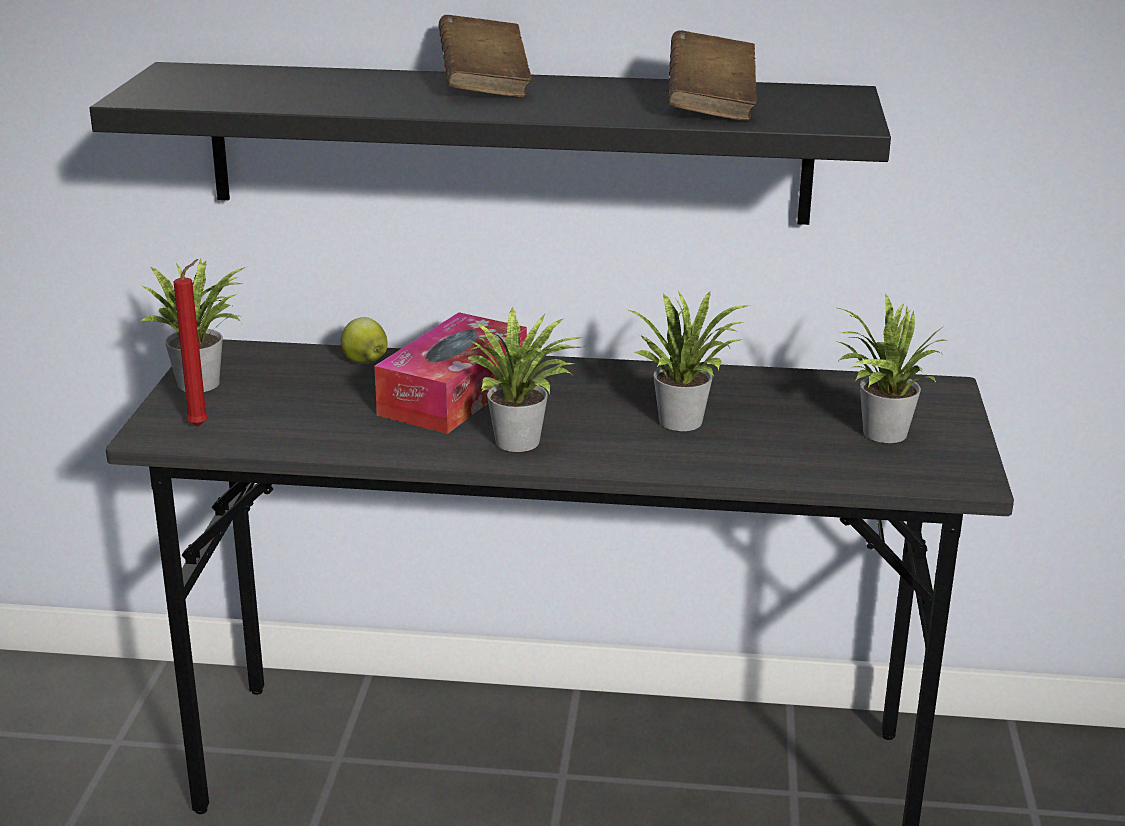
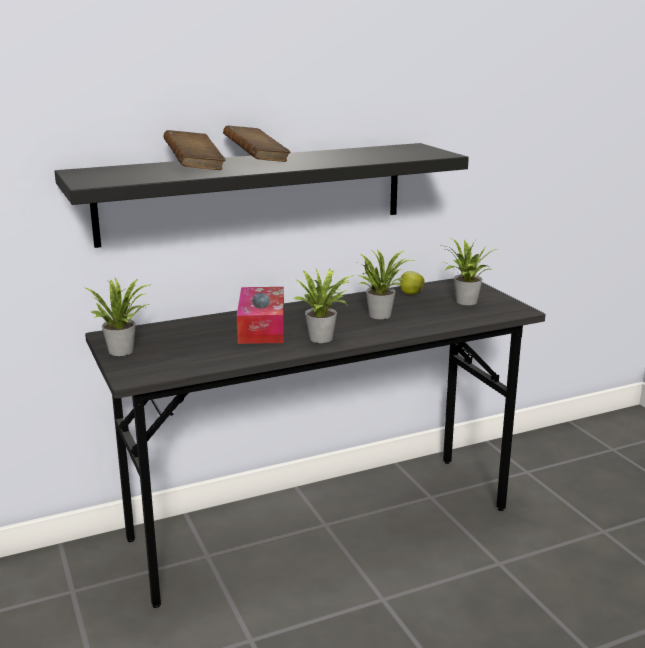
camera: 30 degrees left, 5 degrees down
(201, 425) = (152, 367): red candle -> none
(364, 361) = (195, 323): apple -> apple (410, 293)
(710, 107) = (375, 155): brown book -> brown book (195, 167)

